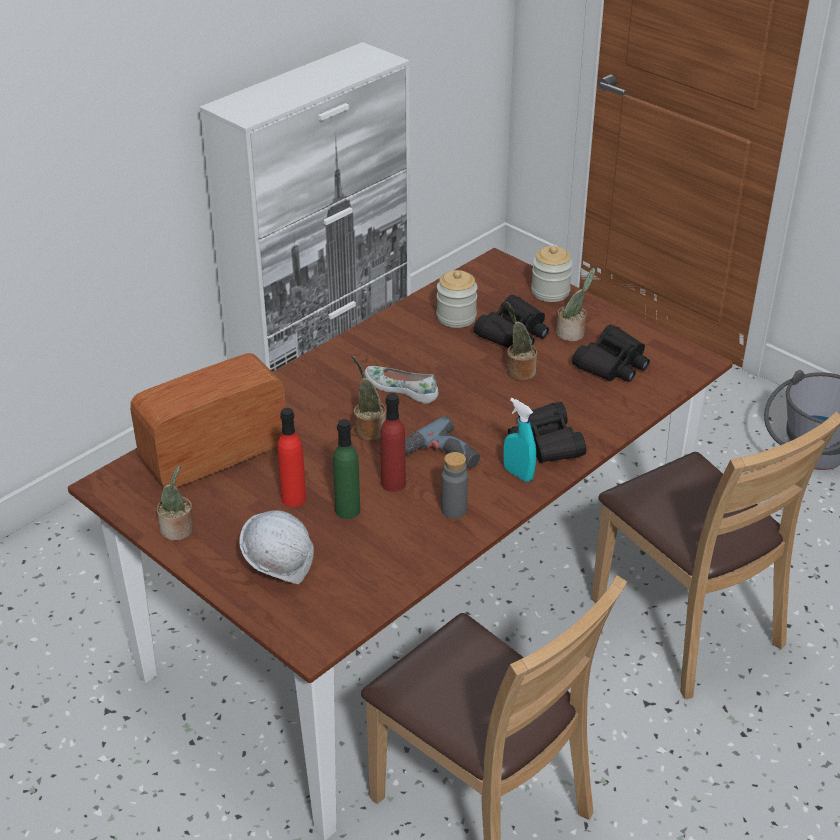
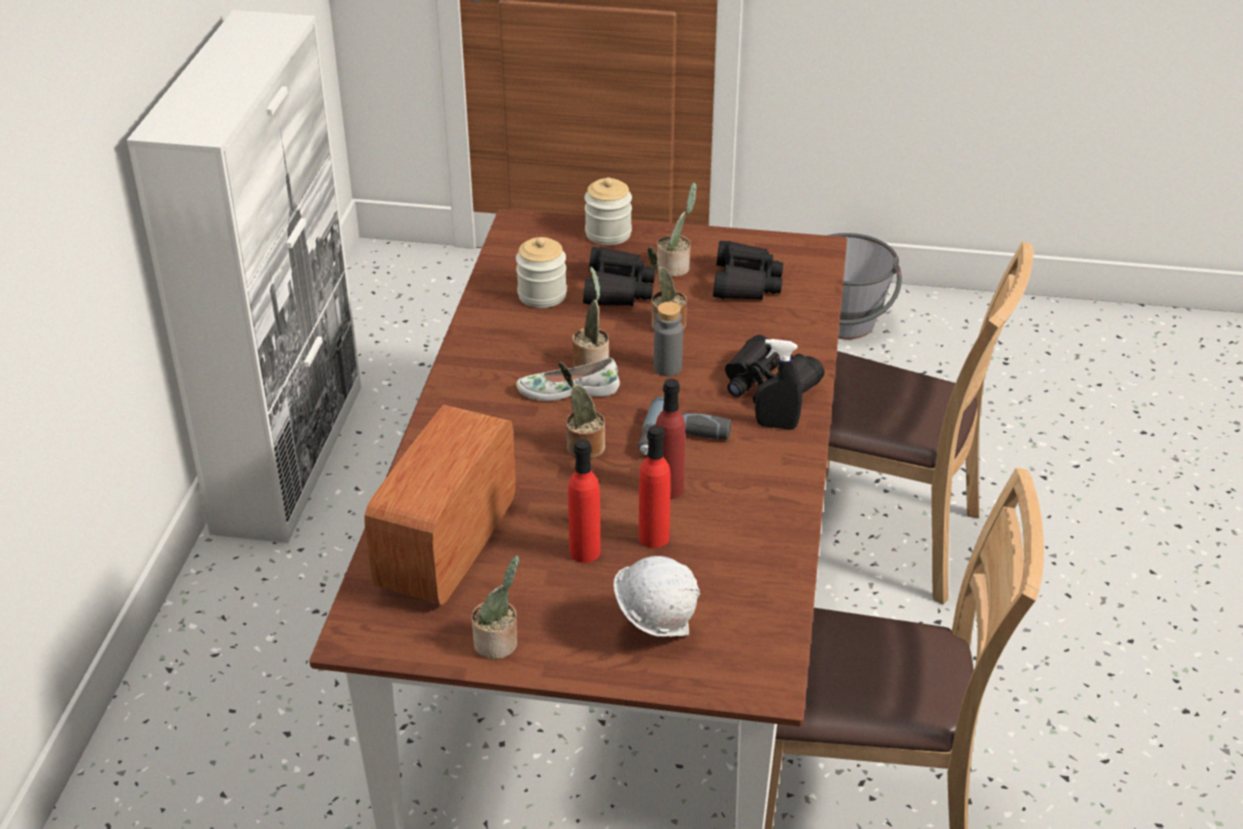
camera: 35 degrees left, 0 degrees up
(347, 510) = (653, 537): green bottle -> red bottle
(438, 376) = (591, 362): none -> potted plant
(454, 510) = (755, 487): grey bottle -> grey bottle (667, 368)
(518, 474) = (776, 425): turquoise spray bottle -> black spray bottle

